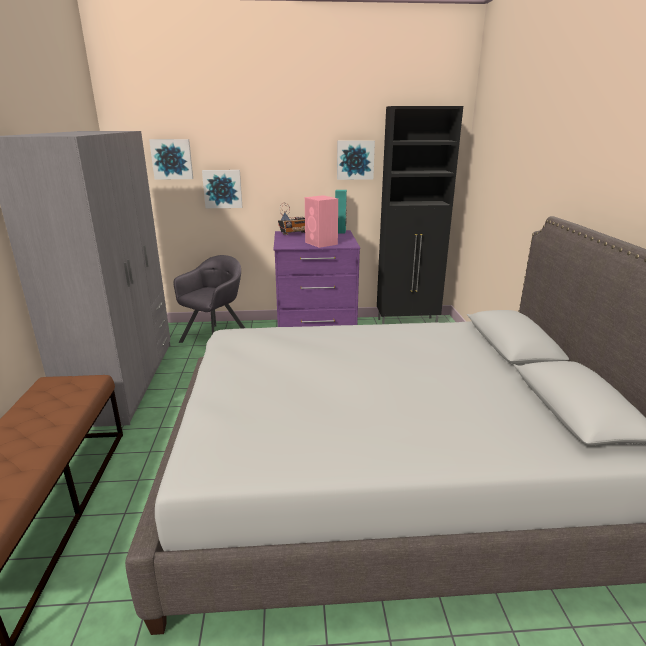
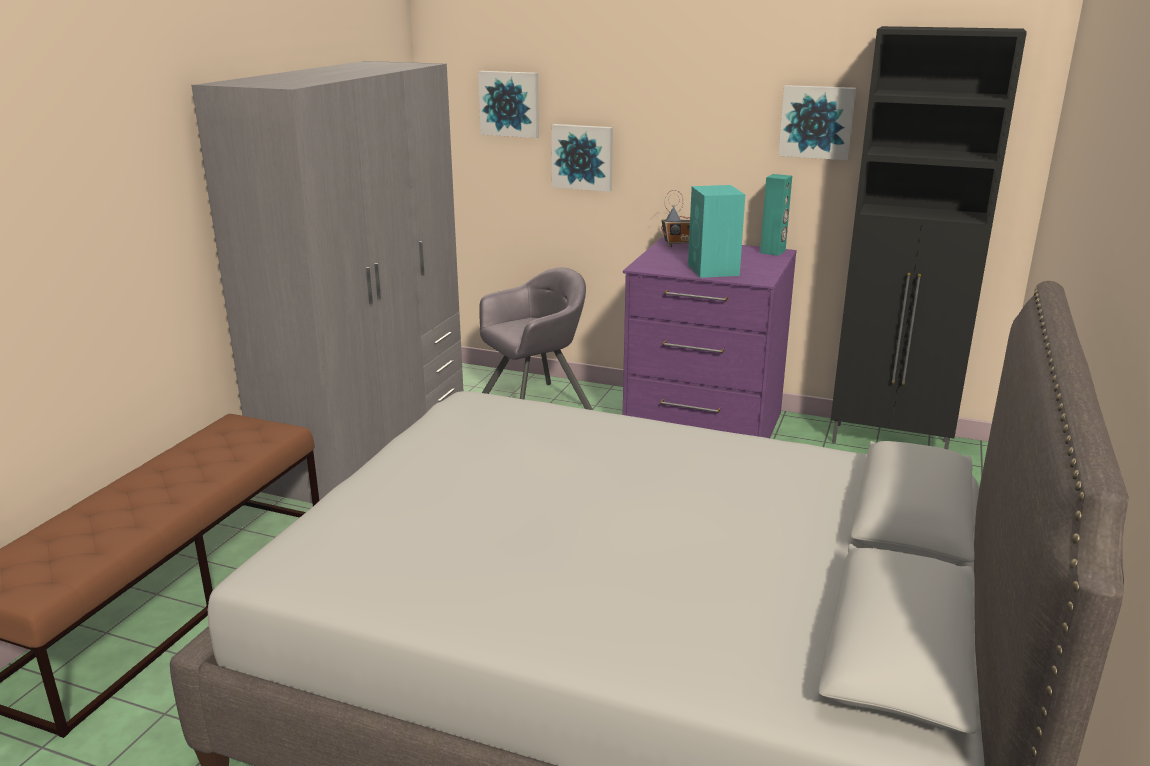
camera: 25 degrees right, 0 degrees up
(321, 243) = (713, 270): pink speaker -> turquoise speaker

